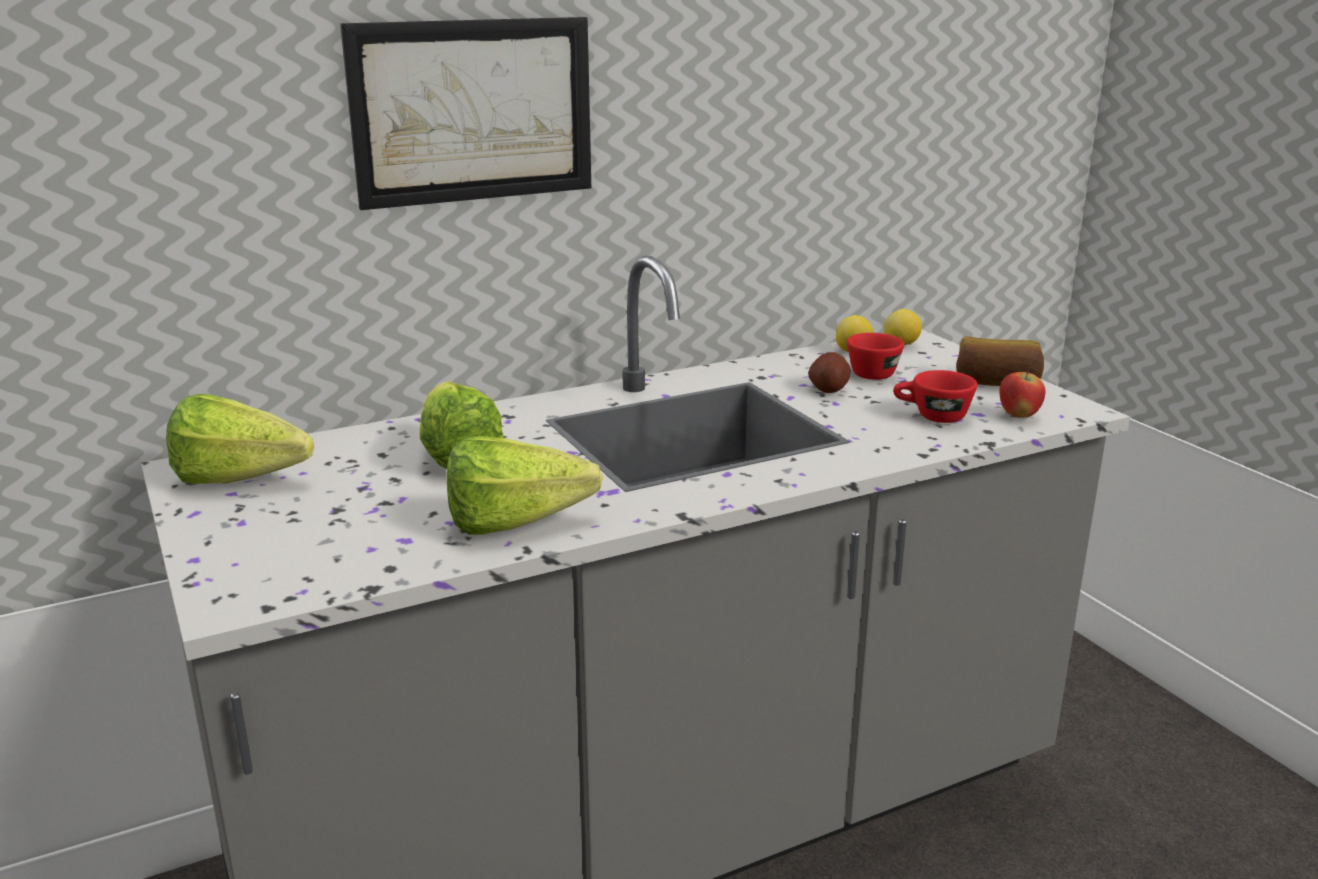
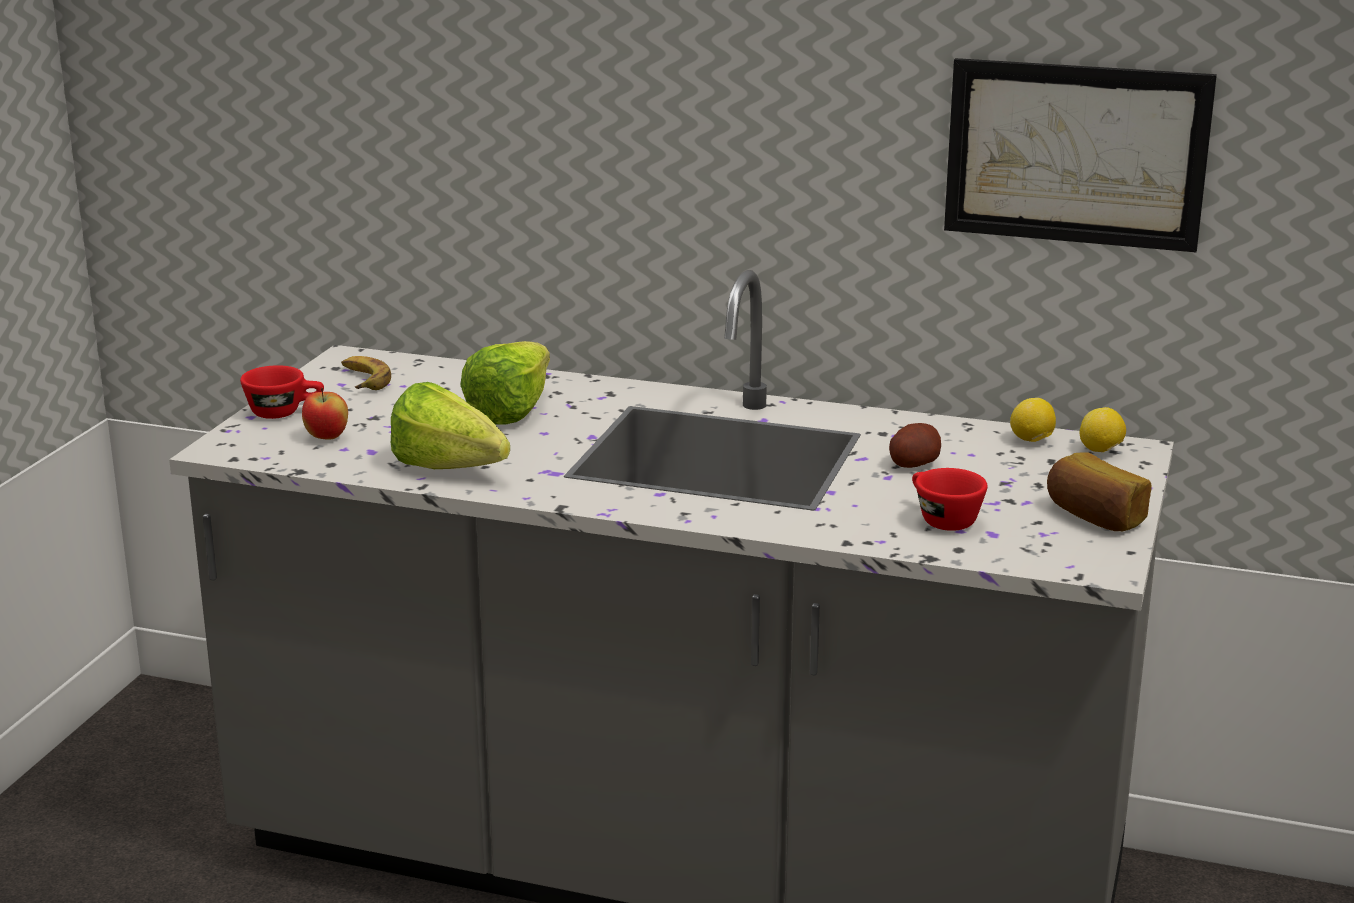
camera: 45 degrees right, 0 degrees up
(249, 482) = (363, 380): lettuce -> banana
(473, 111) = (633, 99): picture -> picture (1076, 154)
(876, 372) = (999, 466): red cup -> red cup (284, 412)
(1018, 416) = (1024, 550): apple -> apple (327, 438)

